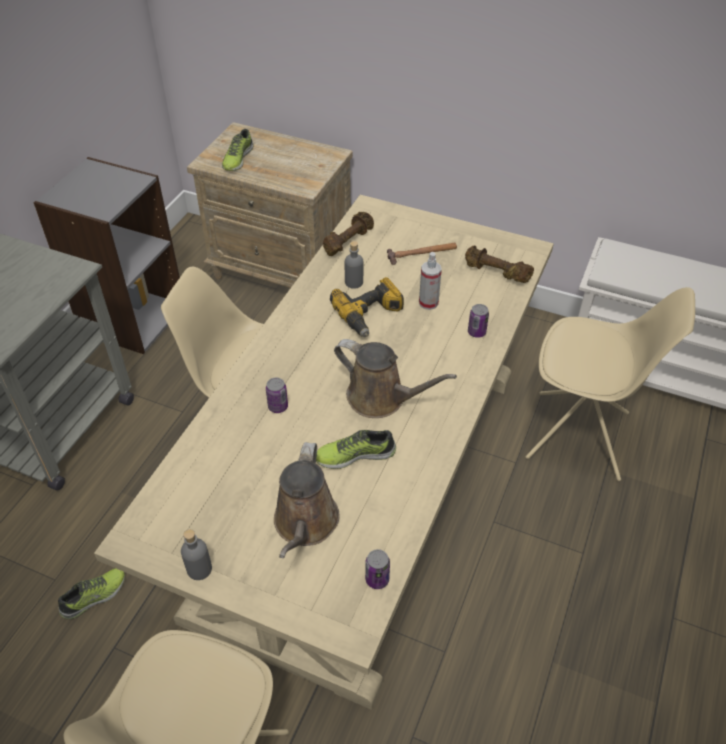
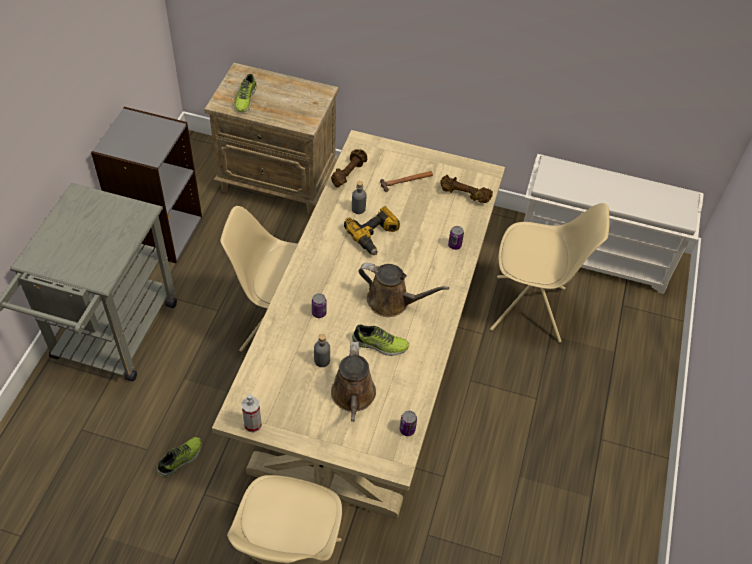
camera: 10 degrees left, 5 degrees up
(199, 569) = (287, 433): grey bottle -> grey bottle (322, 360)
(355, 454) = (380, 345): shoe -> shoe turned 150 degrees counterclockwise
(428, 303) = (416, 223): spray bottle -> spray bottle (253, 424)

